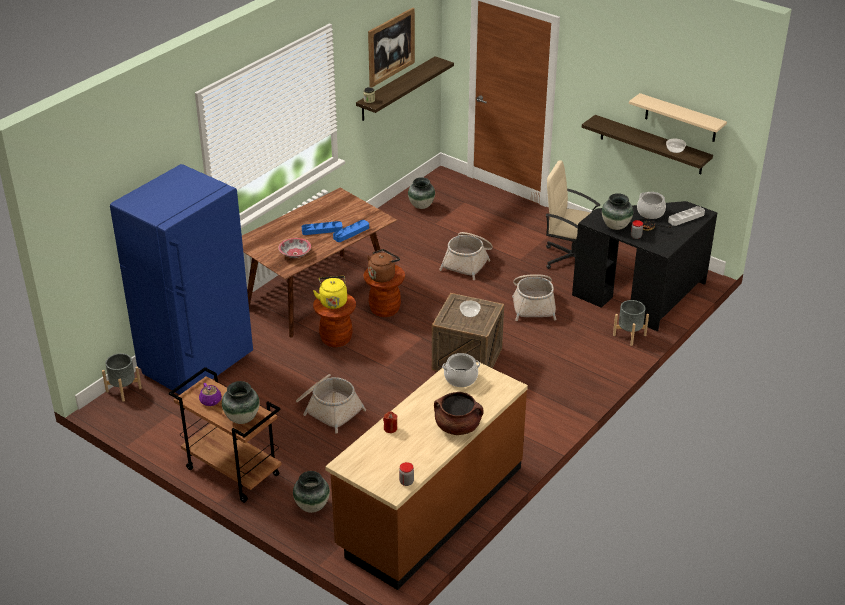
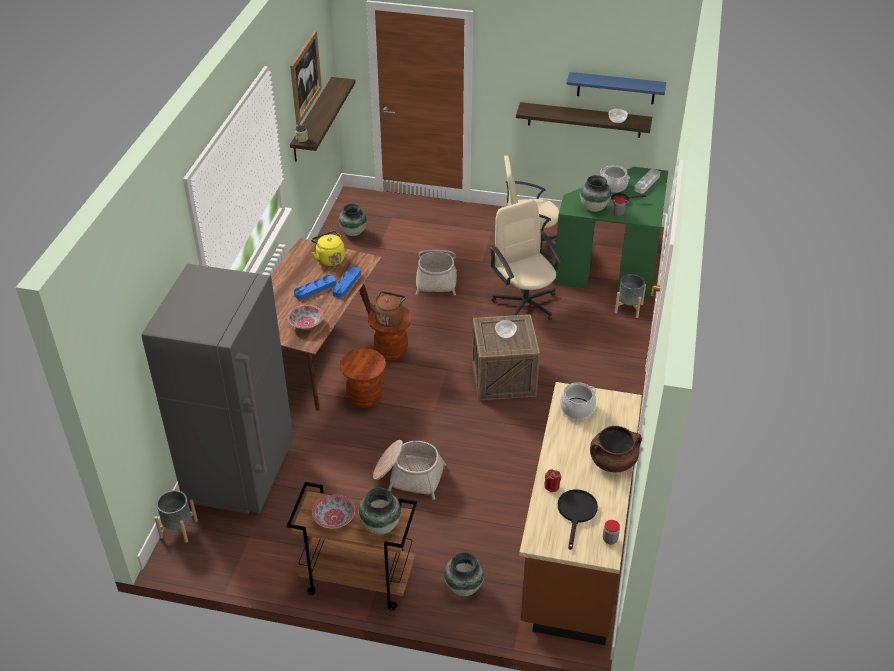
camera: 25 degrees left, 5 degrees up
(197, 365) = (241, 473): blue fridge -> grey fridge
(211, 401) = (334, 518): purple teapot -> bowl
(333, 301) = (359, 361): yellow kettle -> yellow kettle (329, 259)
(394, 454) = (576, 513): none -> black frying pan
(533, 304) = (525, 303): basket -> beige office chair
(642, 295) = (613, 266): black desk -> green desk
(681, 118) = (616, 88): beige shelf -> blue shelf

